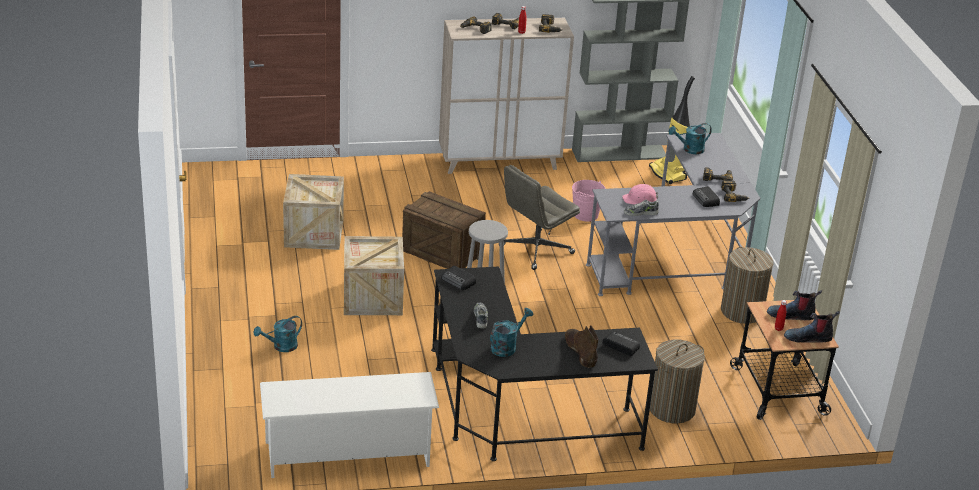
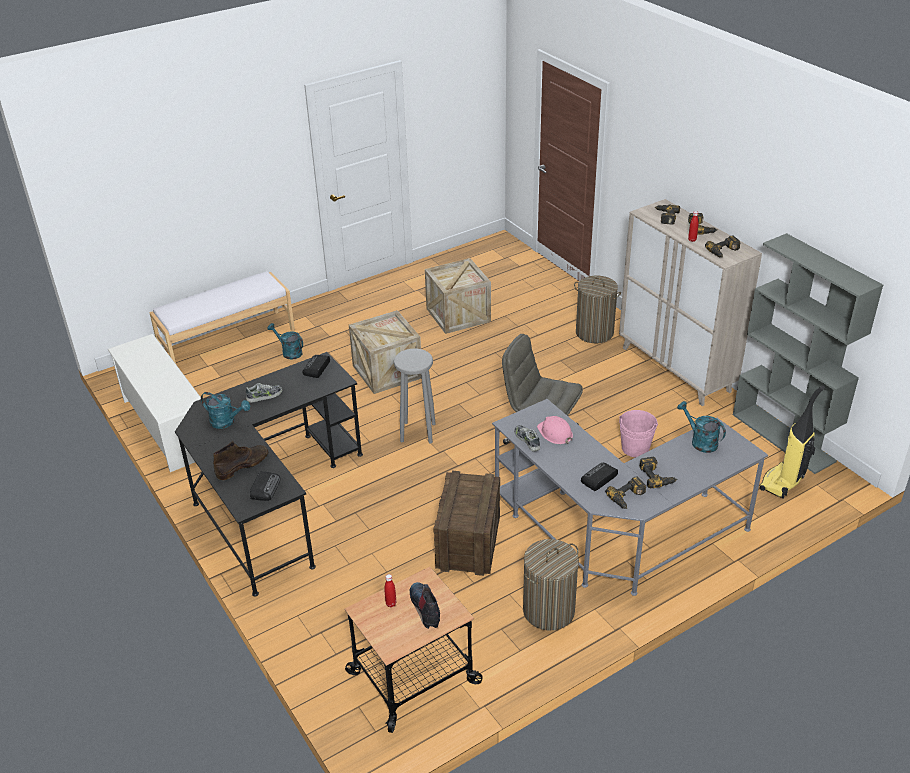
camera: 70 degrees right, 5 degrees up
(216, 382) = (227, 340): none -> white bench
(442, 253) = (486, 385): crate -> crate (468, 543)
(671, 409) = (331, 599): laundry basket -> laundry basket (594, 333)
(808, 338) = (387, 633): boot -> none

